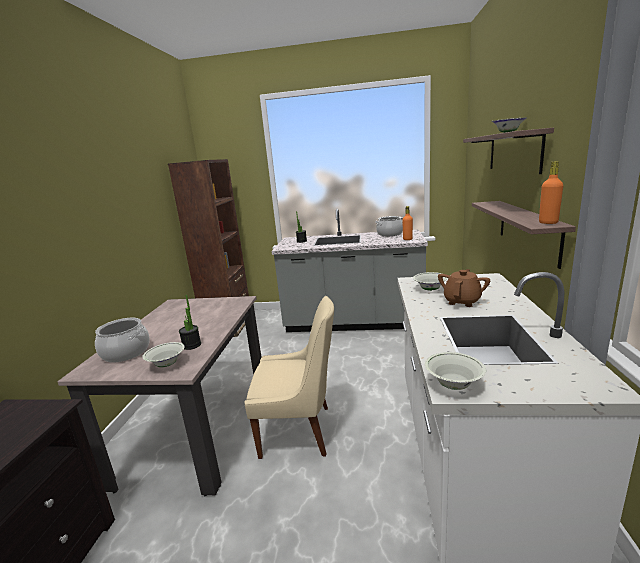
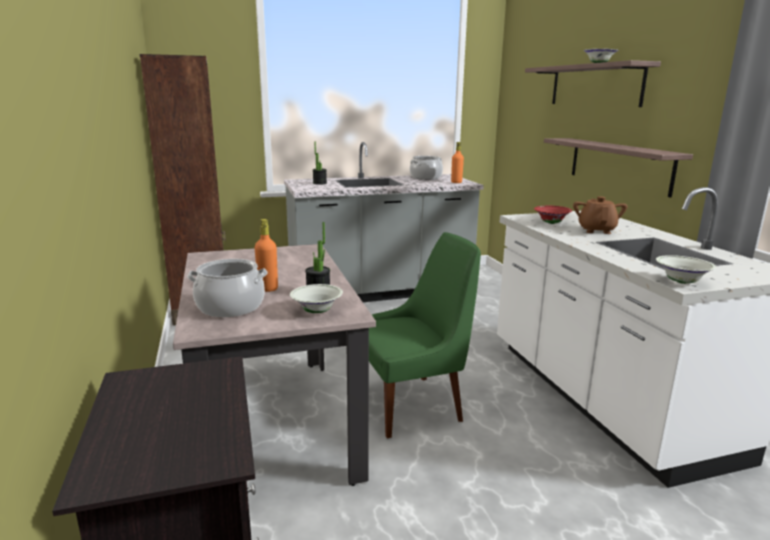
camera: 25 degrees left, 0 degrees up
(299, 431) = (412, 404): beige chair -> green chair
(430, 289) = (551, 223): white bowl -> red bowl
(548, 222) = (664, 151): orange bottle -> orange bottle (268, 288)

